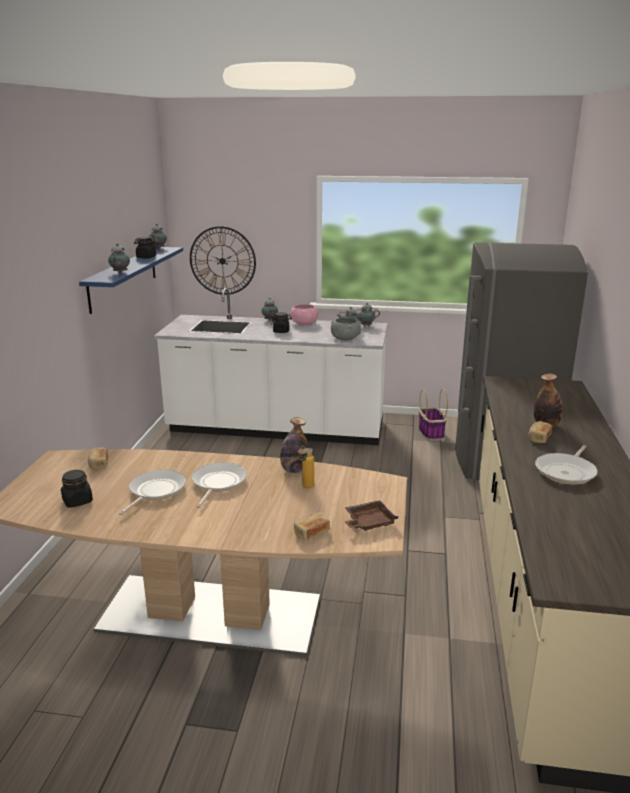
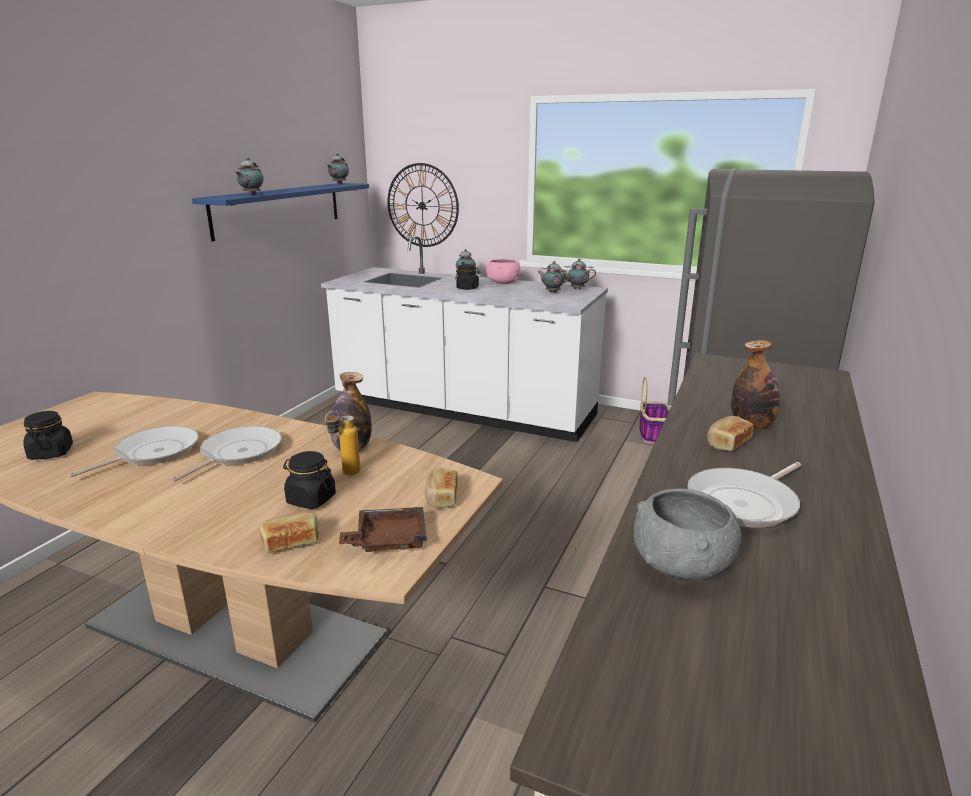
camera: 15 degrees right, 0 degrees up
(98, 464) = (127, 412): bread -> bread (441, 497)
(146, 257) = (310, 187): black jar -> black jar (311, 499)
(345, 338) = (539, 299): grey bowl -> grey bowl (681, 563)

